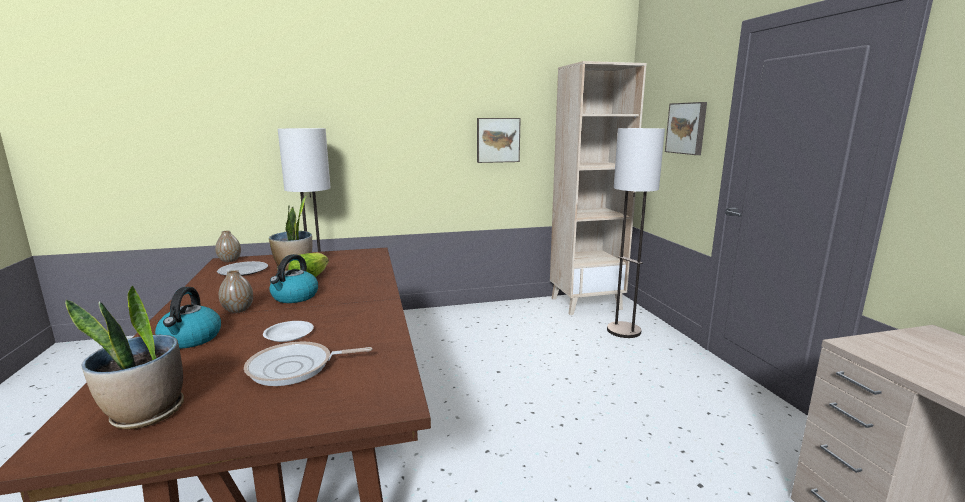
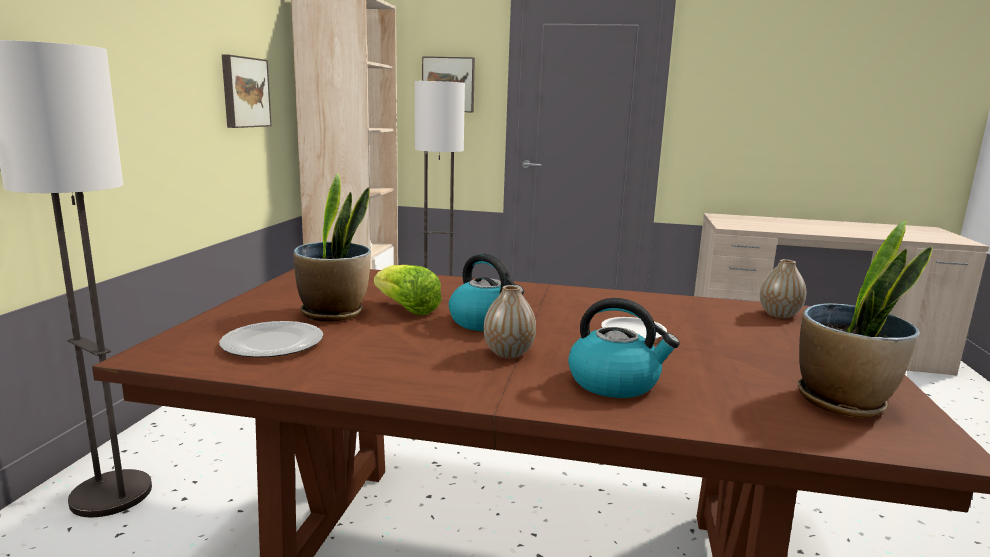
camera: 65 degrees left, 0 degrees up
(230, 260) = (159, 351): vase -> vase (779, 315)
(295, 368) = (735, 336): frying pan -> none

